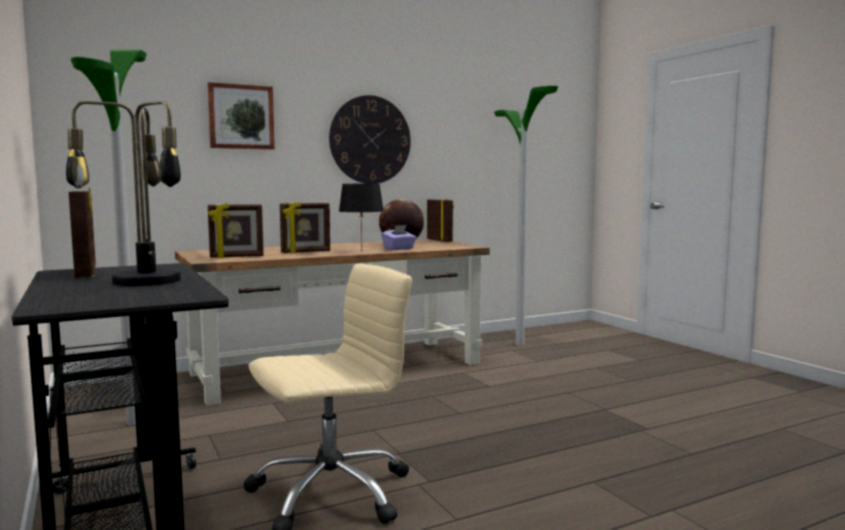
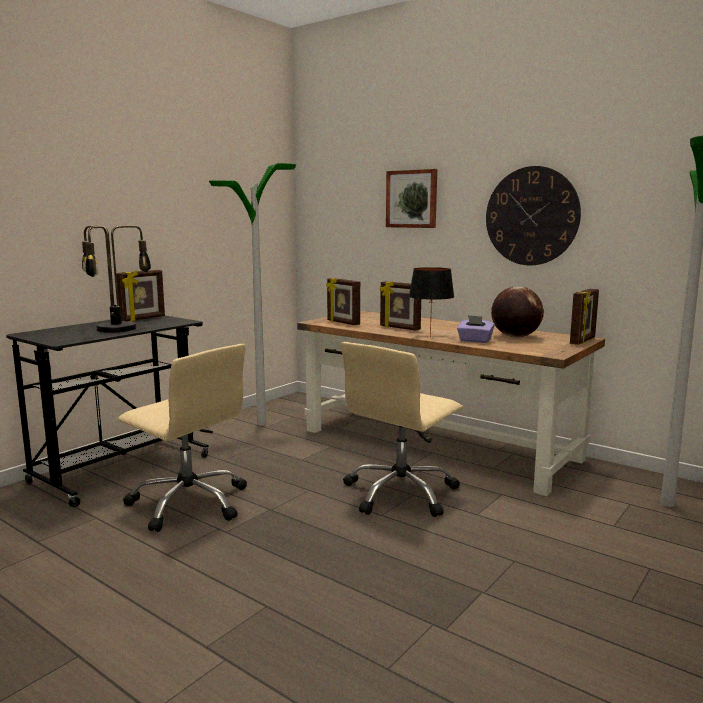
camera: 65 degrees right, 5 degrees up
(425, 399) = (400, 493): none -> beige office chair

